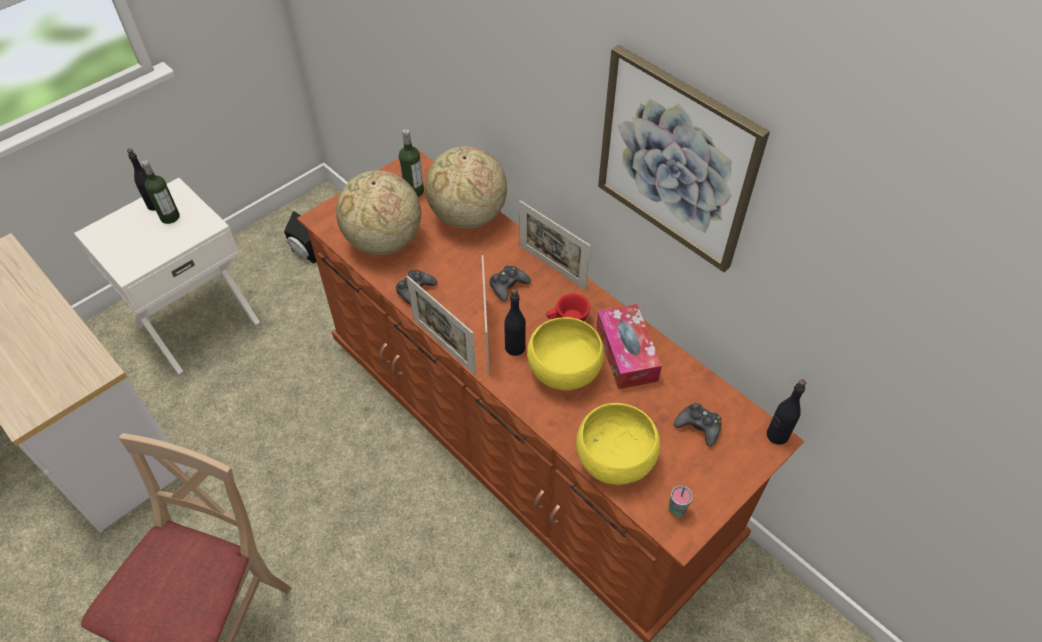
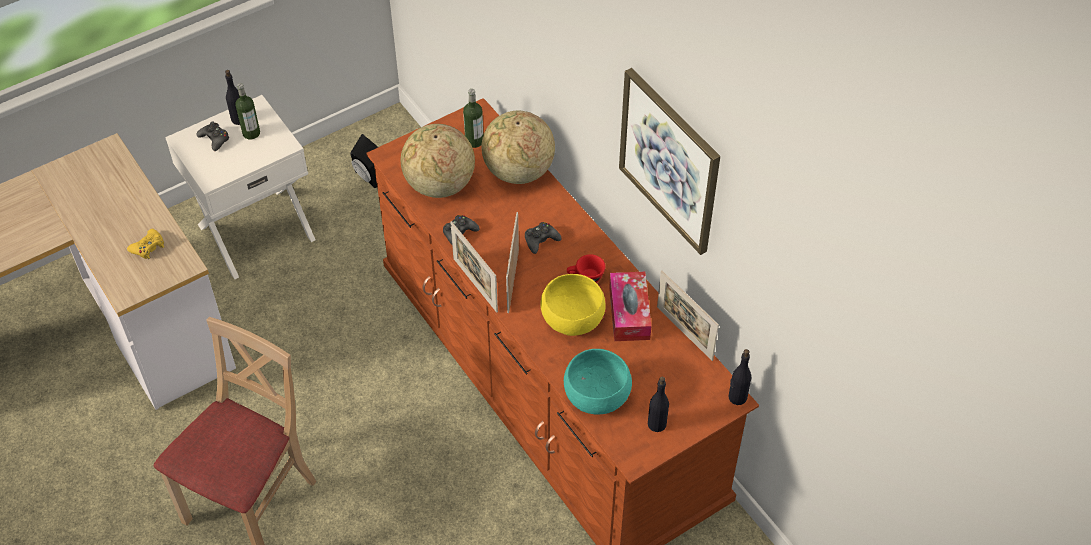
camera: 10 degrees right, 0 degrees up
(50, 356) = (148, 247): none -> yellow game controller
(515, 347) = (535, 294): black bottle -> black bottle (656, 424)
(552, 267) = (583, 228): picture frame -> picture frame (684, 333)
(615, 459) = (597, 396): yellow bowl -> turquoise bowl
(676, 510) = (636, 441): cup -> none
(698, 426) = (673, 381): black game controller -> black game controller (214, 139)

